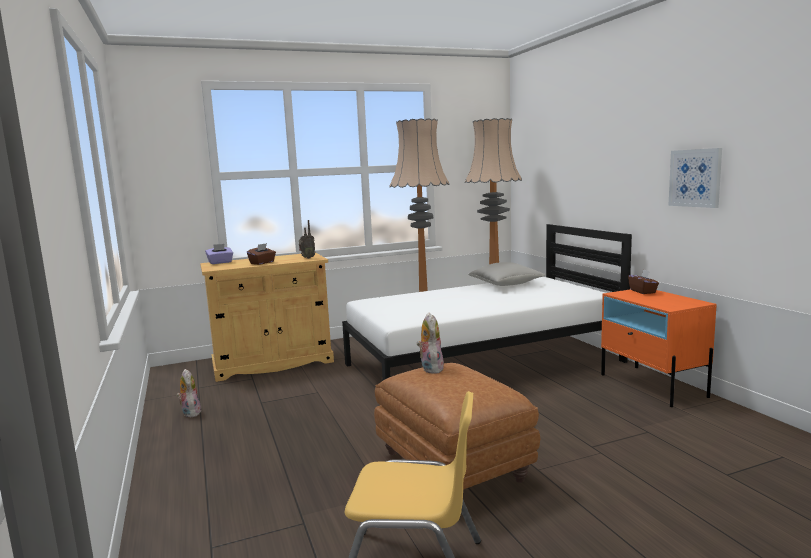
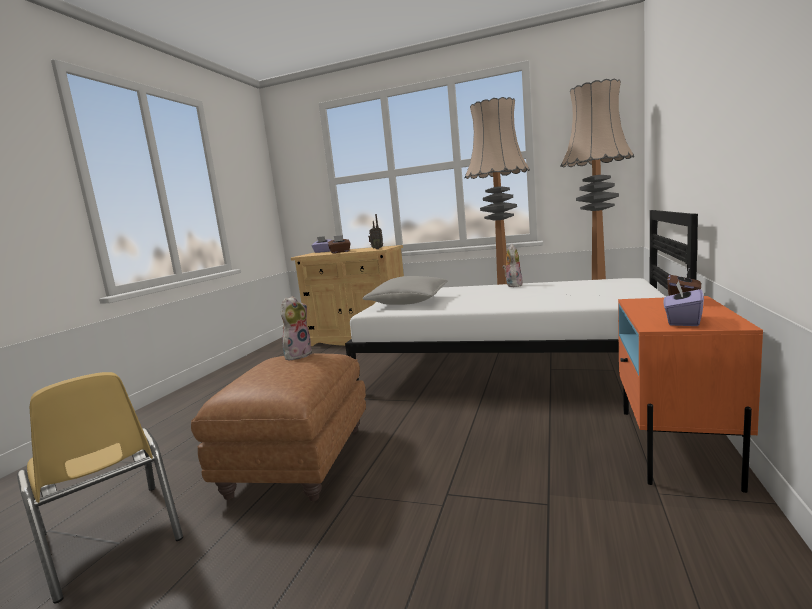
camera: 40 degrees right, 0 degrees up
(190, 413) = (255, 364): plush toy -> plush toy (513, 285)
(506, 284) = (569, 283): grey pillow -> grey pillow (408, 303)
(674, 303) = (682, 321): none -> purple tissue box
(695, 178) = (756, 102): picture -> none

